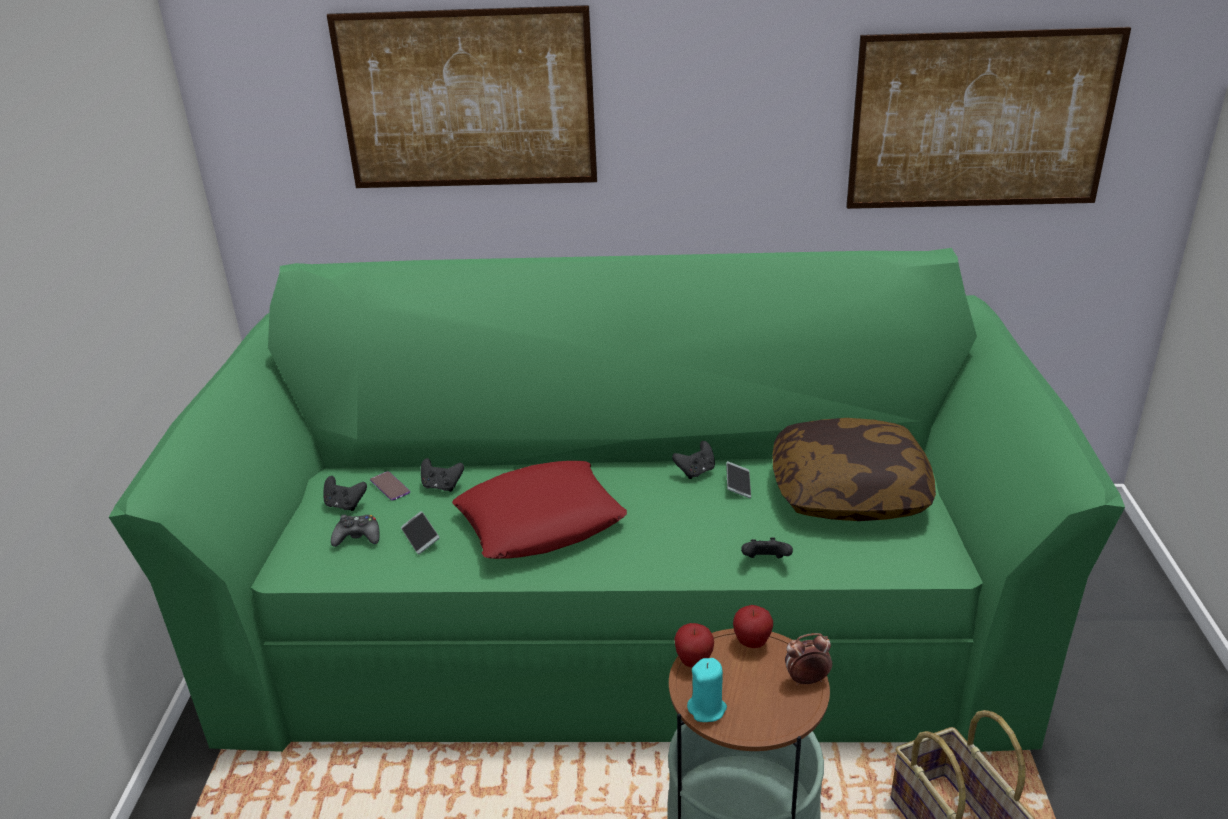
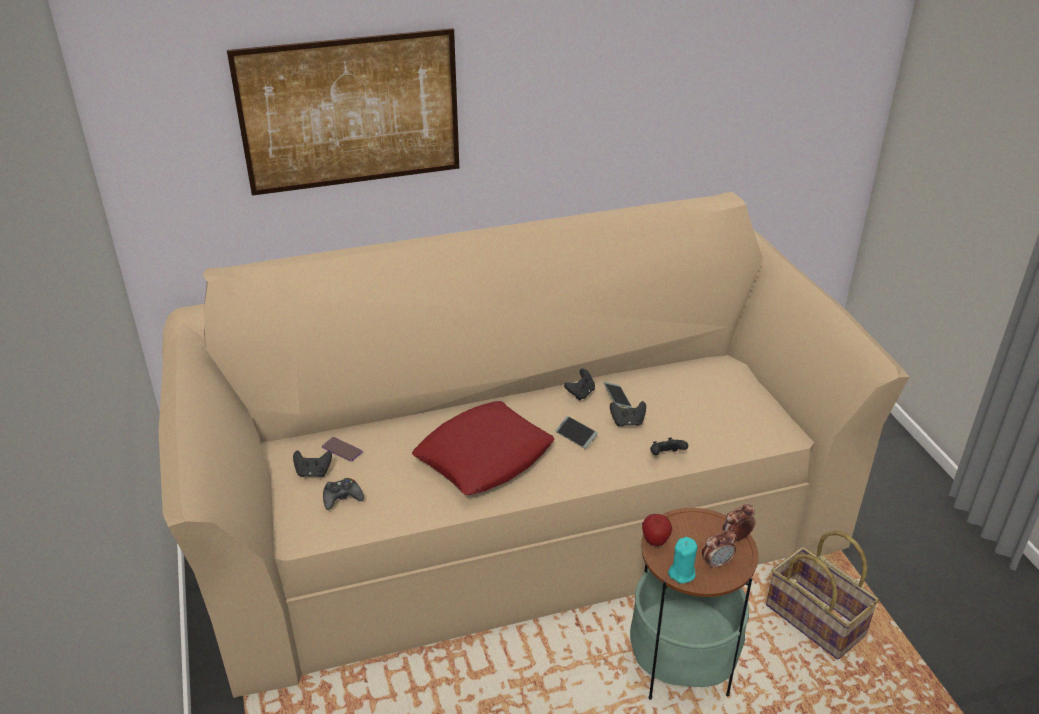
camera: 20 degrees left, 5 degrees up
(420, 537) = (395, 488): phone -> phone (576, 435)
(442, 486) = (386, 441): black game controller -> black game controller (627, 422)
(623, 612) = (518, 511): green sofa -> beige sofa
(752, 643) = (687, 519): apple -> none
(762, 707) = (716, 563): none -> alarm clock
(849, 492) = (698, 391): pillow -> none
(981, 121) = (744, 93): picture -> none

